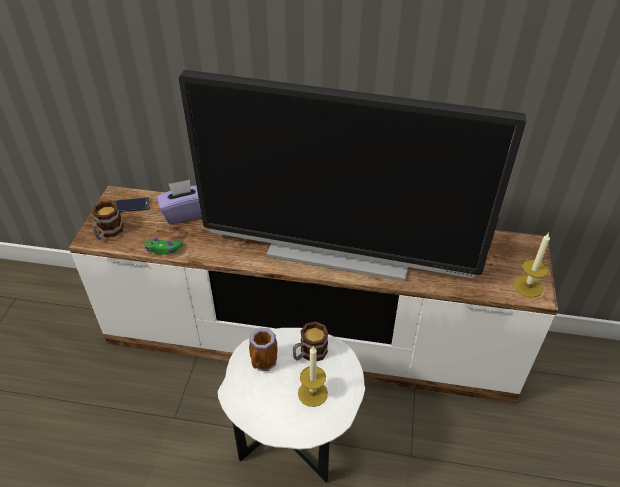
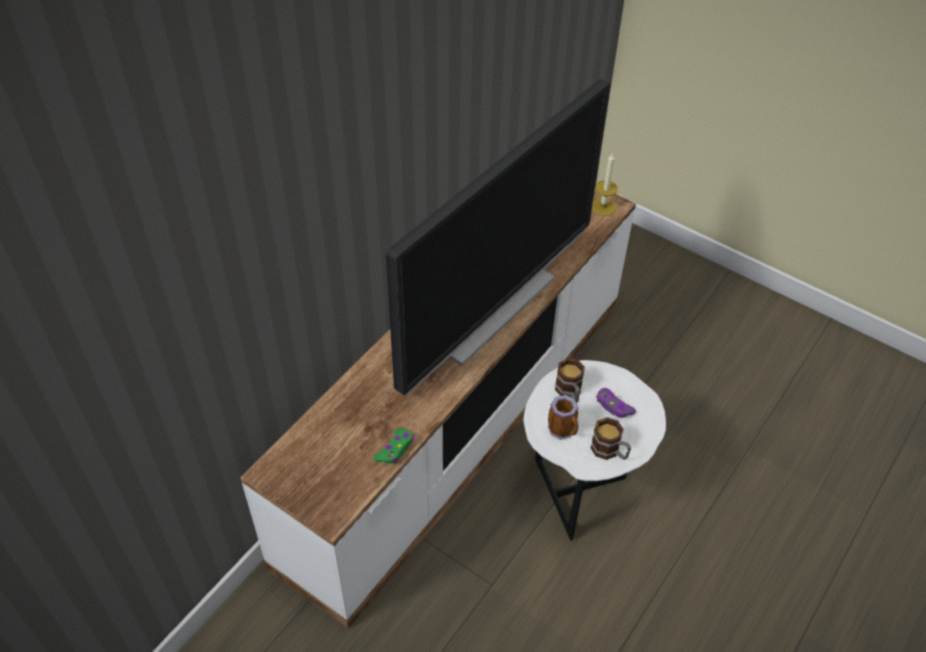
camera: 65 degrees left, 5 degrees up
(108, 232) = (333, 496): mug -> mug (610, 451)
(131, 205) = (298, 462): phone -> none
(185, 213) = (348, 413): purple tissue box -> none
(312, 393) = (613, 406): candle -> purple game controller

